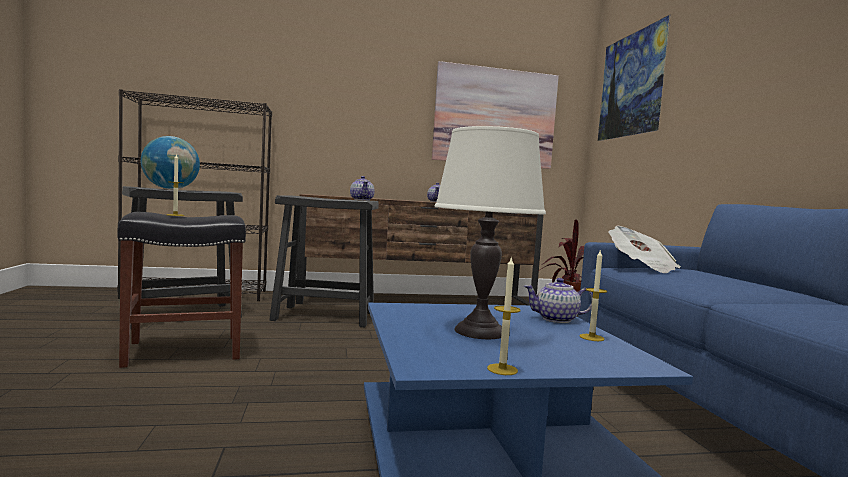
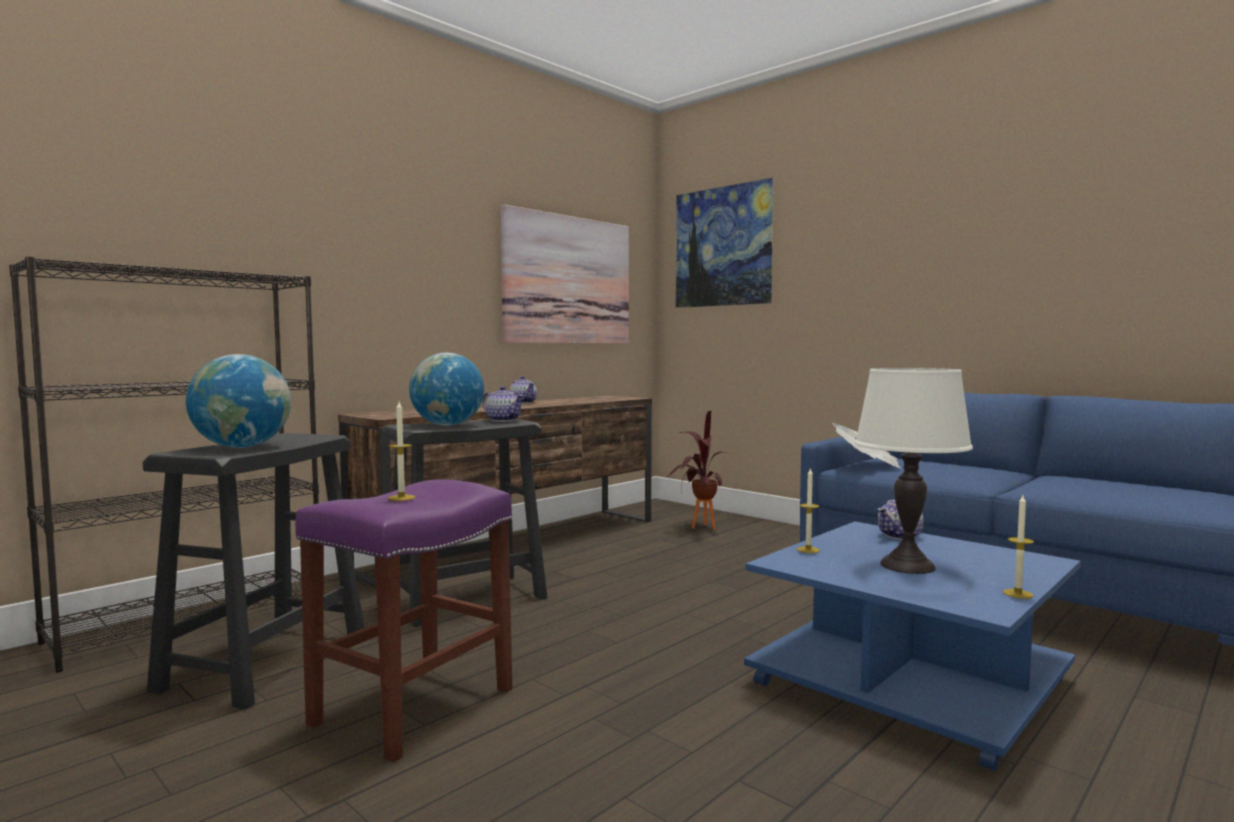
camera: 35 degrees left, 0 degrees up
(182, 350) = (413, 708): black stool -> purple stool
(318, 197) = (447, 425): none -> globe
(591, 337) = (965, 547): candle -> candle (808, 550)

